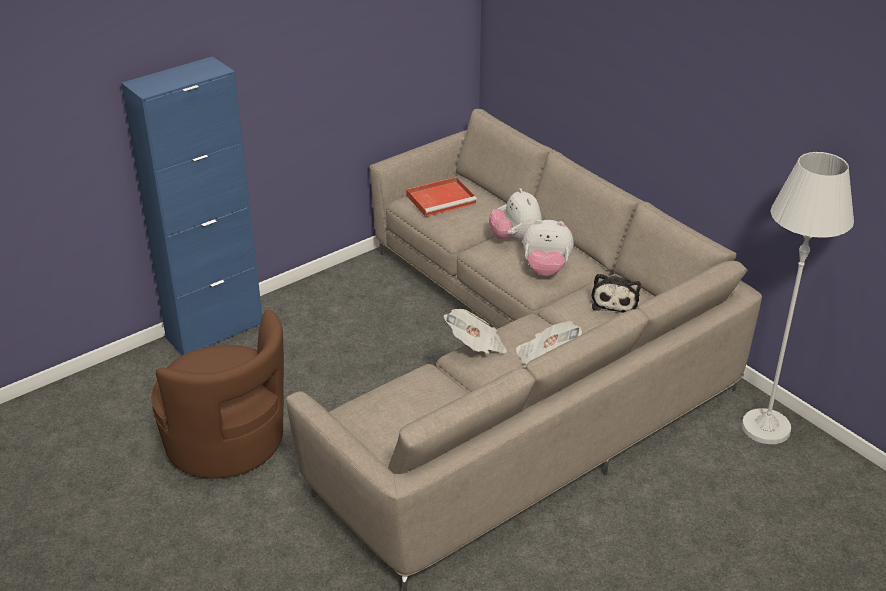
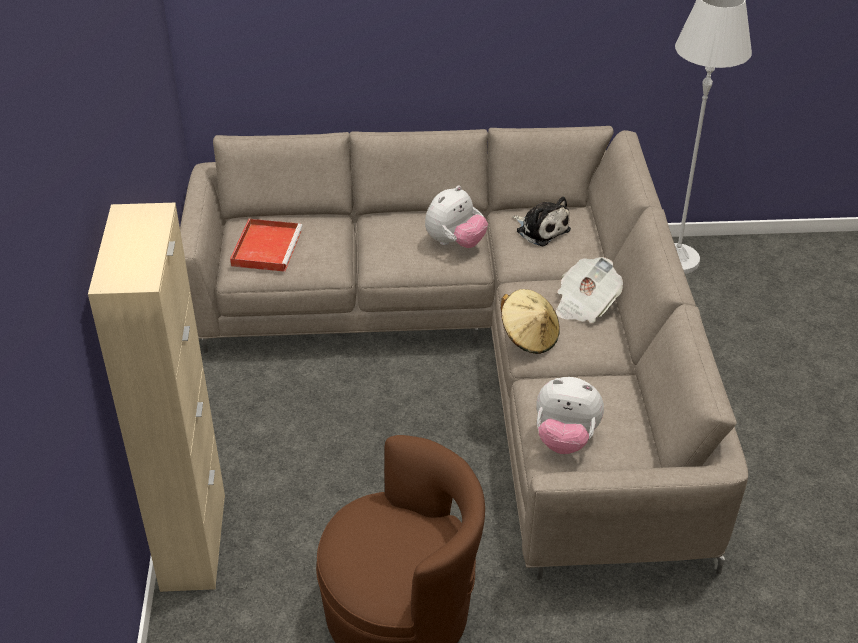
camera: 55 degrees left, 5 degrees up
(215, 331) = (193, 542): blue cabinet -> beige cabinet
(476, 346) = (529, 337): newspaper -> beige hat
(515, 239) = (387, 236): plush toy -> plush toy (565, 439)

